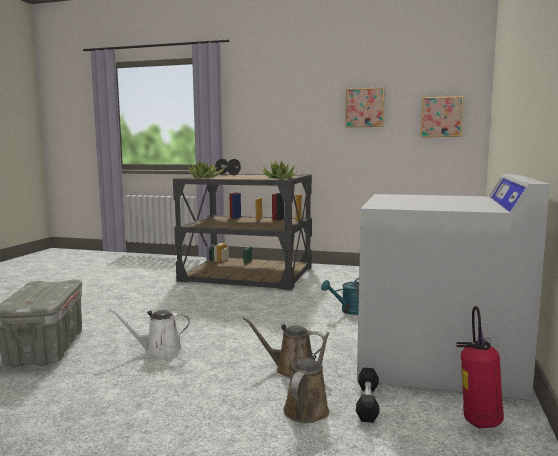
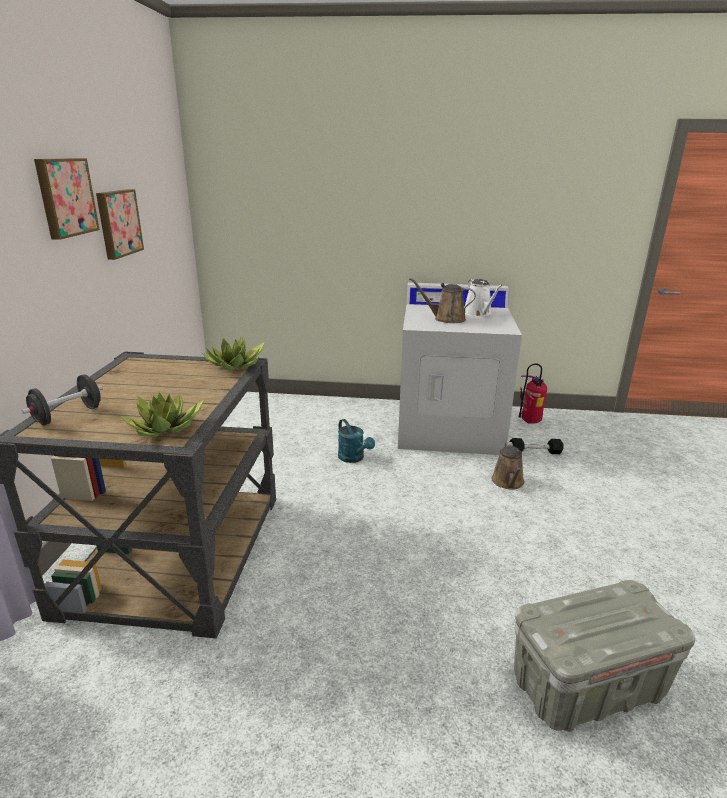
camera: 100 degrees left, 15 degrees up
(159, 350) = (522, 568): white watering can -> white watering can (479, 313)
(308, 408) = (560, 472): brown watering can -> brown watering can (446, 319)
(441, 117) = (170, 226): picture -> picture (65, 197)

